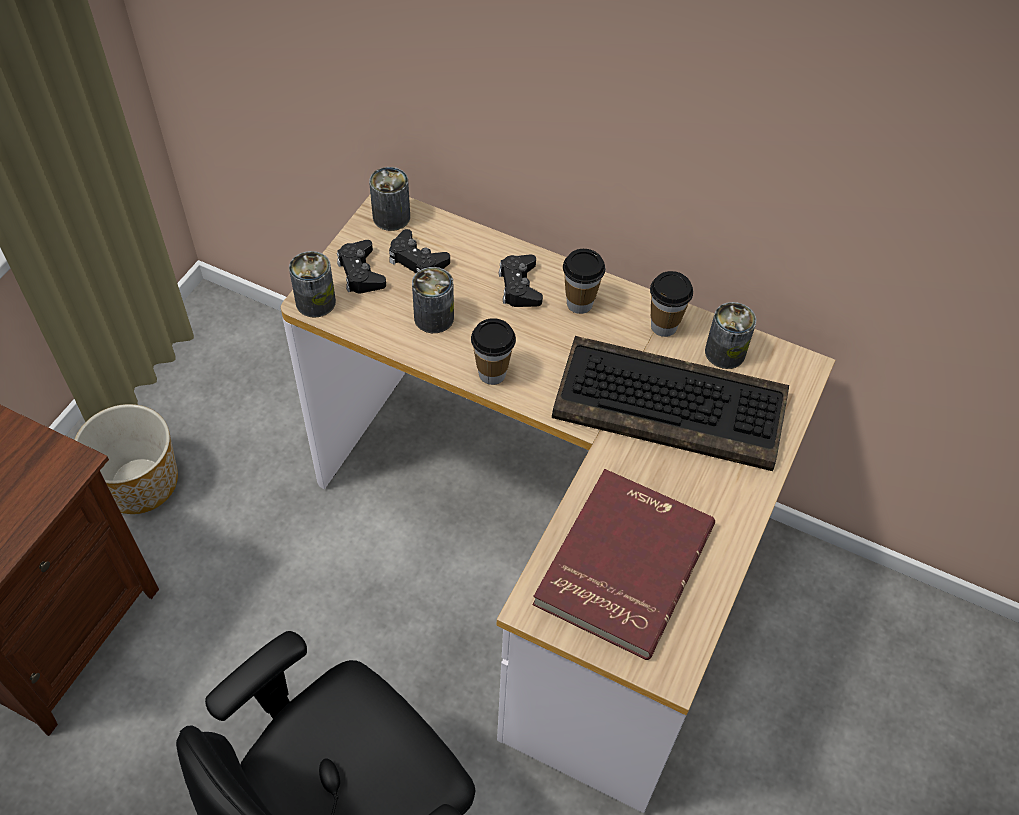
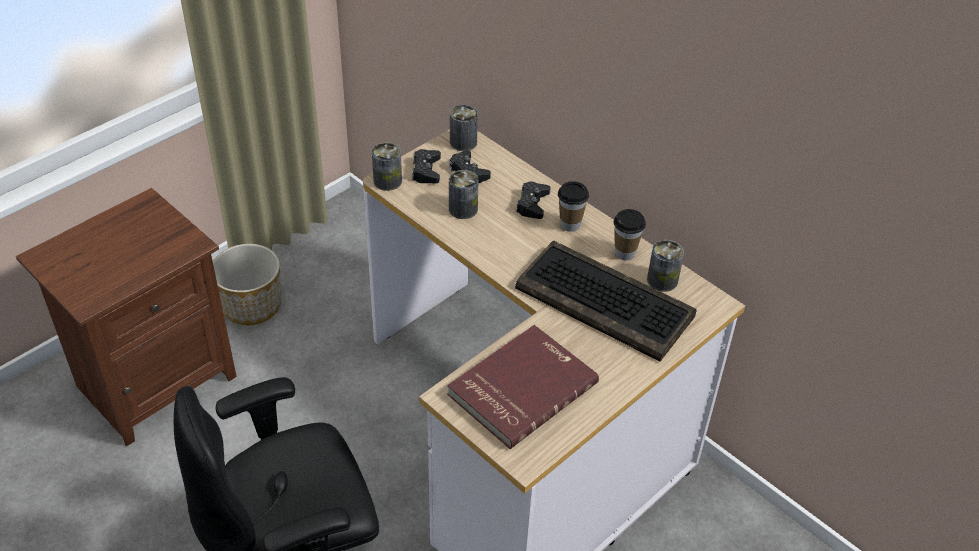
camera: 20 degrees right, 10 degrees down
(492, 373) = (487, 252): cup -> none

